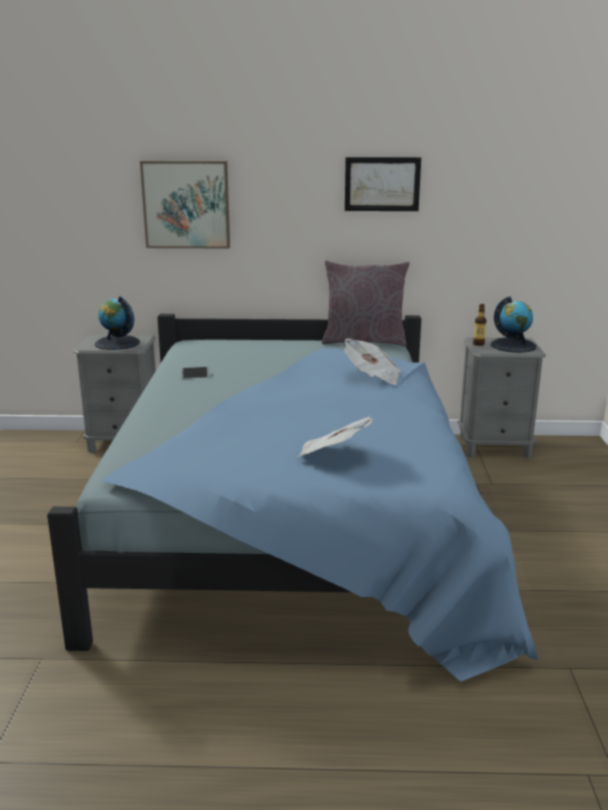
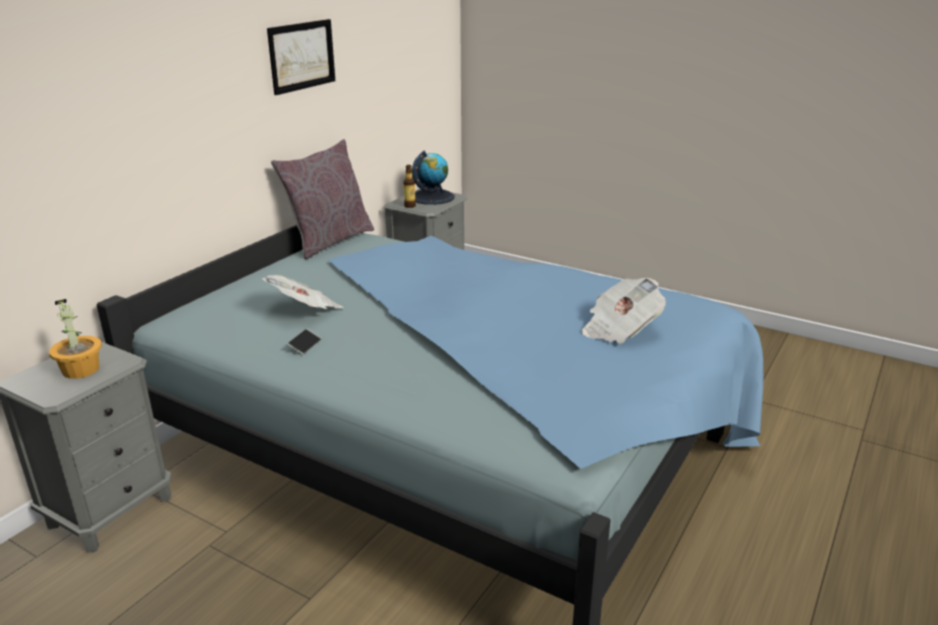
camera: 60 degrees left, 5 degrees up
(117, 343) = (81, 370): globe -> potted plant
(186, 204) = (99, 128): picture -> none
(372, 376) = (447, 263): newspaper -> newspaper (305, 310)

